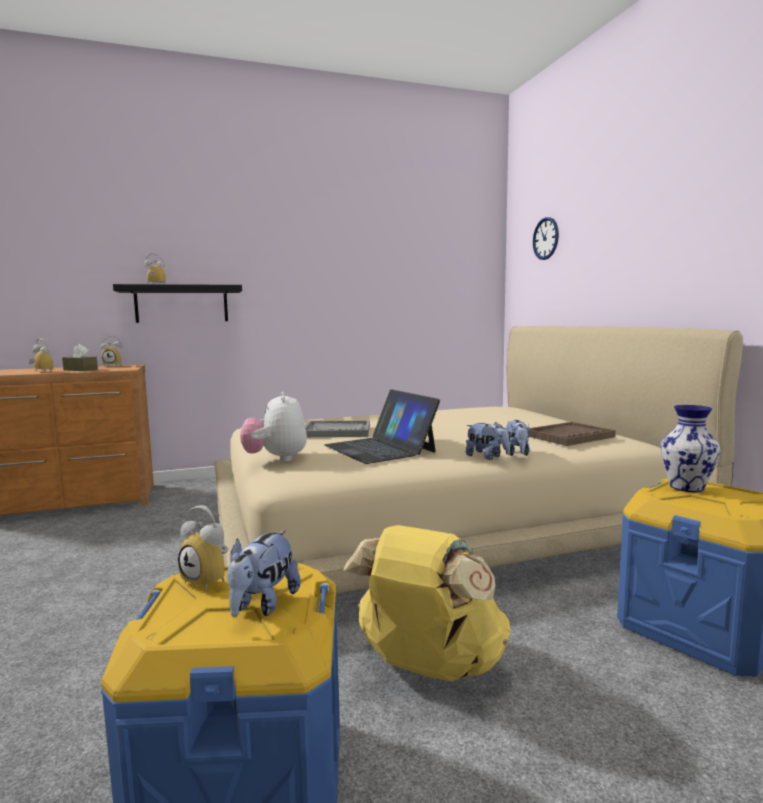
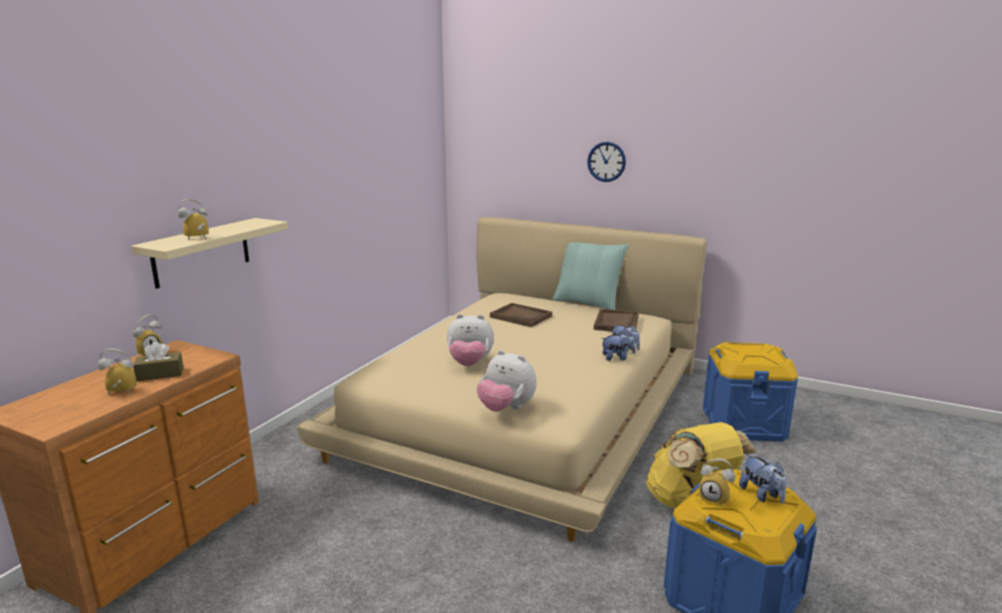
camera: 45 degrees left, 10 degrees up
(181, 304) = (201, 252): black shelf -> beige shelf
(211, 580) = (715, 498): alarm clock -> alarm clock turned 45 degrees clockwise
(337, 431) = (469, 364): grey tray -> plush toy
(380, 448) = (548, 372): laptop -> none
(475, 417) = (521, 316): none -> brown tray
(545, 238) = (505, 138): wall clock -> wall clock (606, 161)
(584, 422) = (588, 303): none -> pillow
(687, 487) = (736, 350): vase -> none

